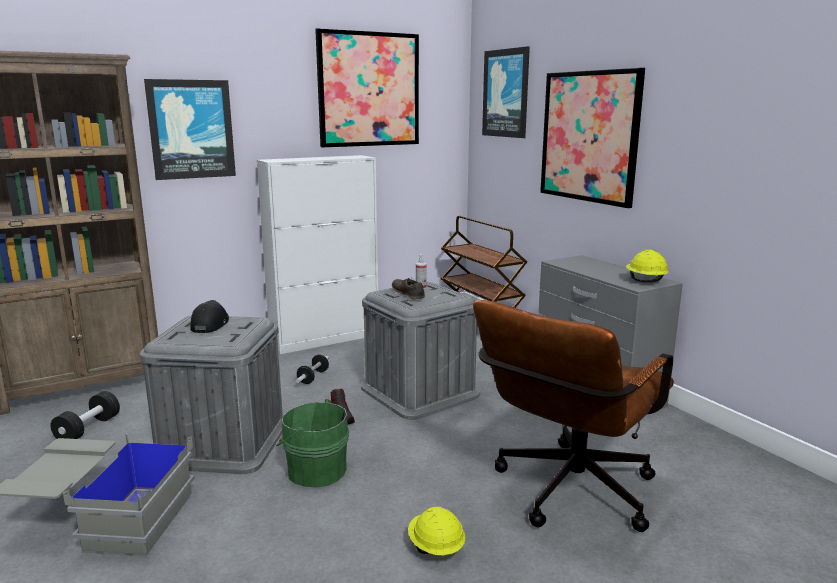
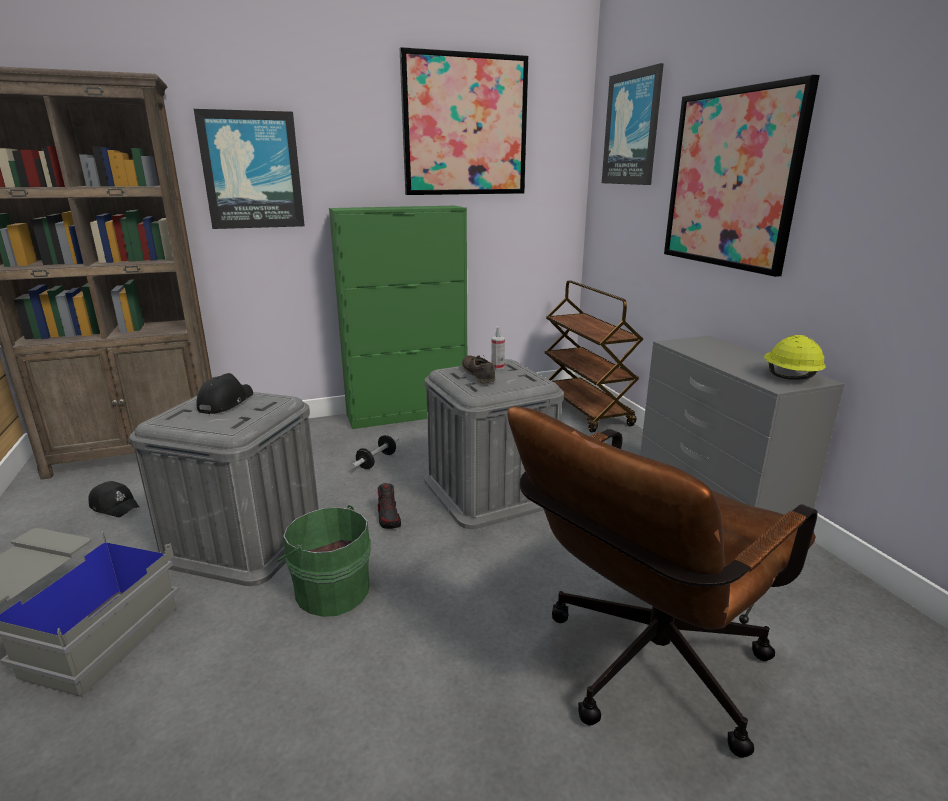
camera: 10 degrees right, 5 degrees up
(88, 429) = (115, 506): black dumbbell -> black cap
(326, 339) = (408, 414): white cabinet -> green cabinet
(435, 548) = (439, 740): yellow hard hat -> none

